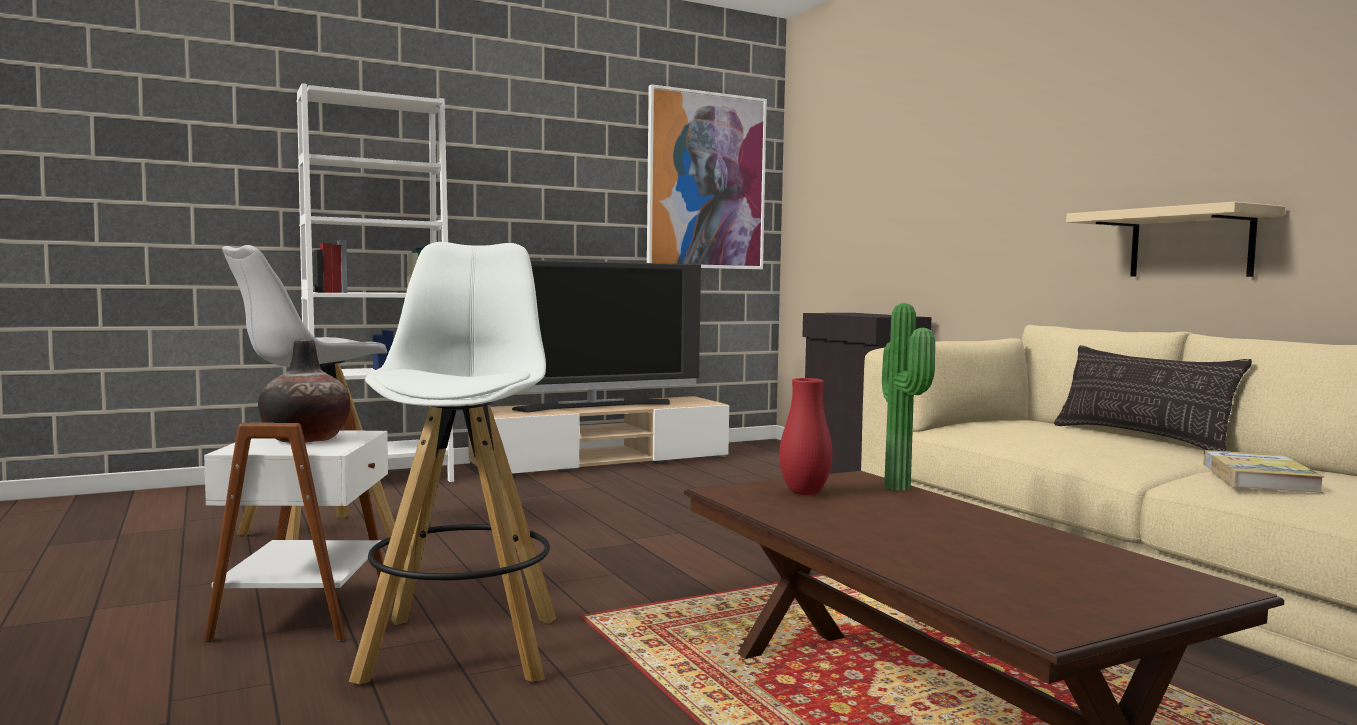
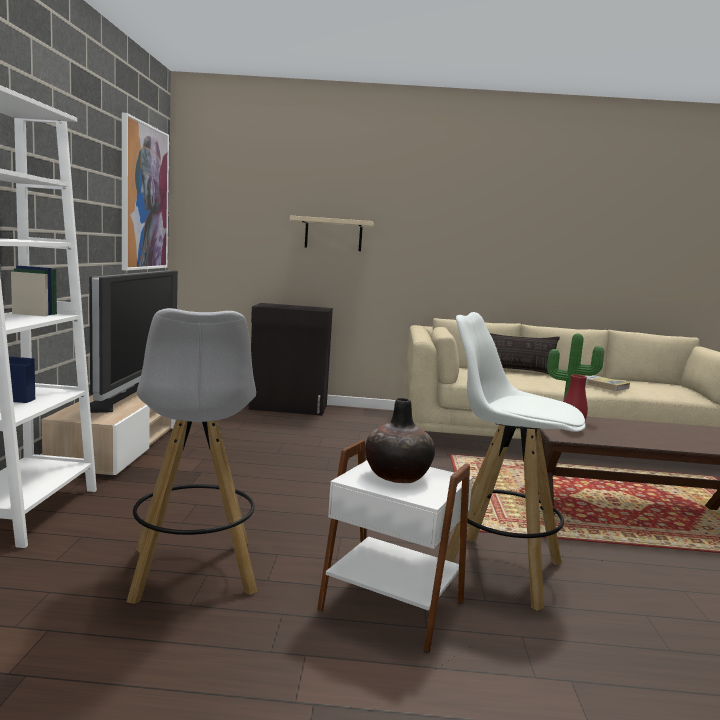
camera: 60 degrees left, 5 degrees up
(1190, 244) = (492, 280): beige shelf -> beige shelf (333, 234)

